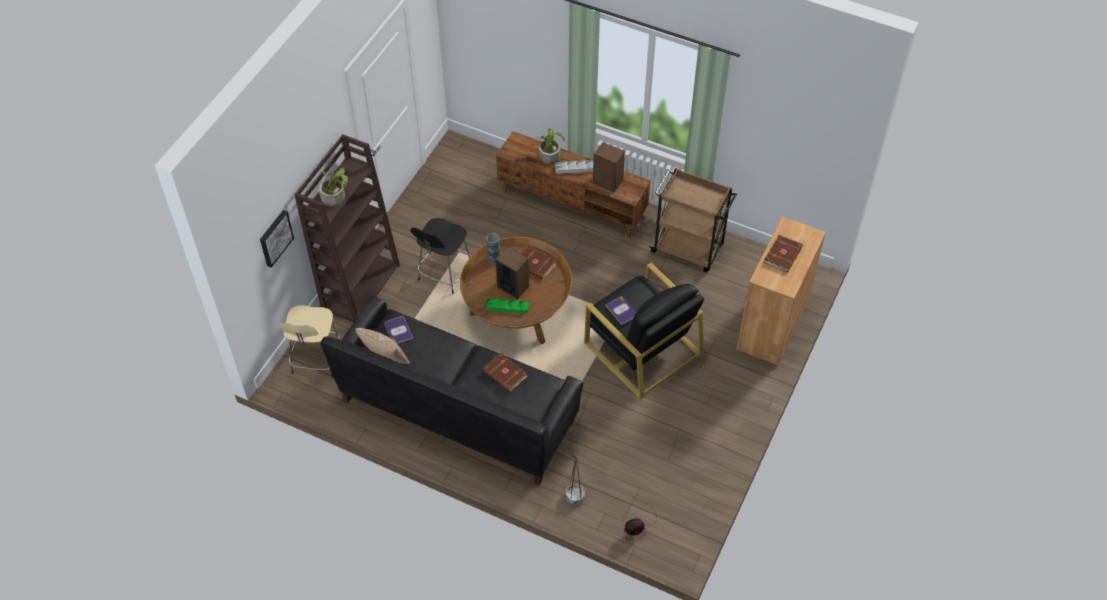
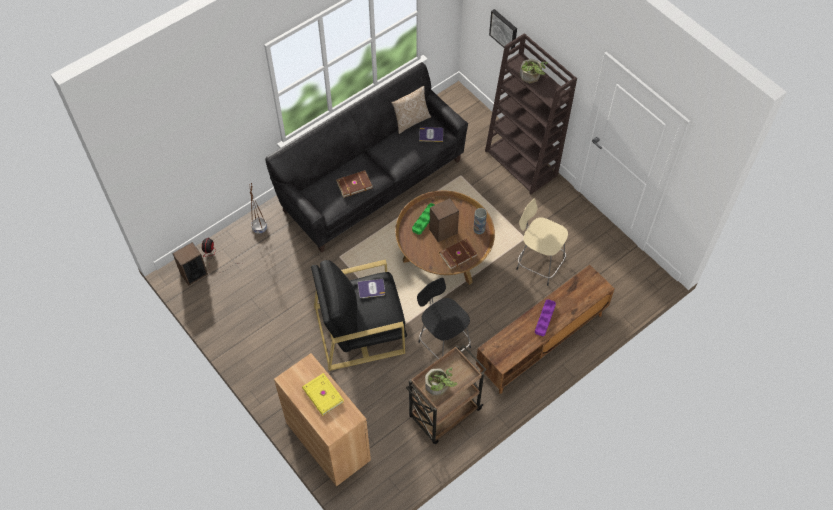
camera: 115 degrees right, 5 degrees up
(316, 360) = (464, 117): beige stool -> beige stool (538, 263)
(444, 274) = (507, 220): black stool -> black stool (443, 343)
(550, 154) = (572, 306): potted plant -> potted plant (439, 387)
(575, 168) = (545, 318): grey tray -> purple tray
(607, 181) = (516, 338): speaker -> speaker (193, 273)
(784, 255) = (322, 396): brown book -> yellow book

